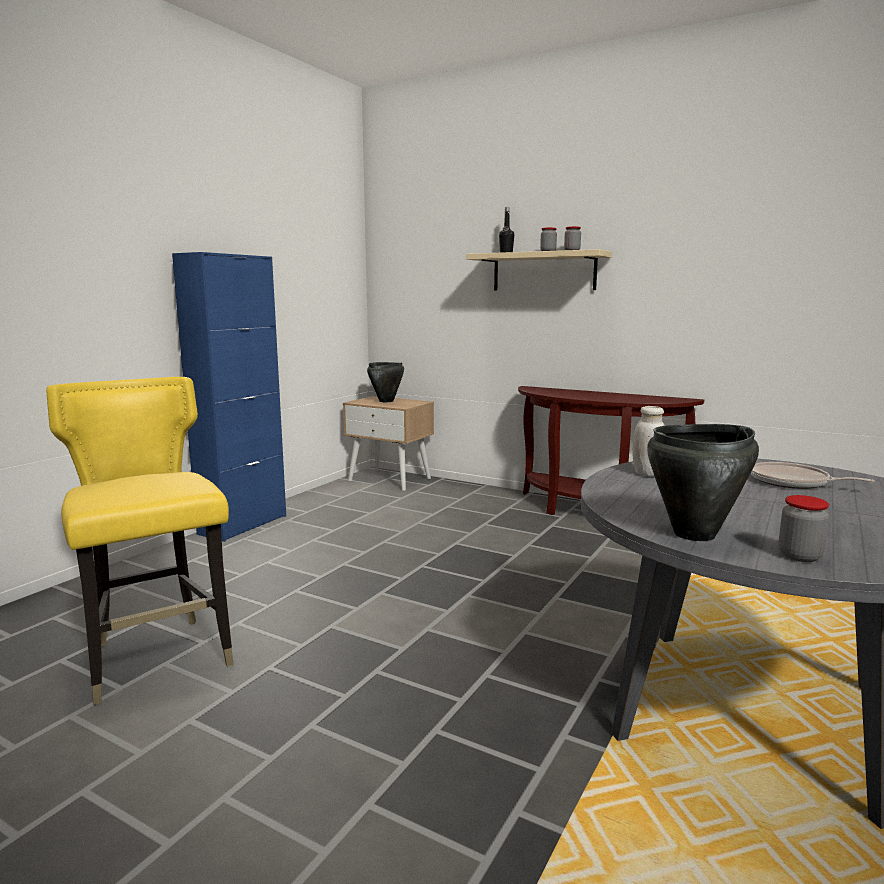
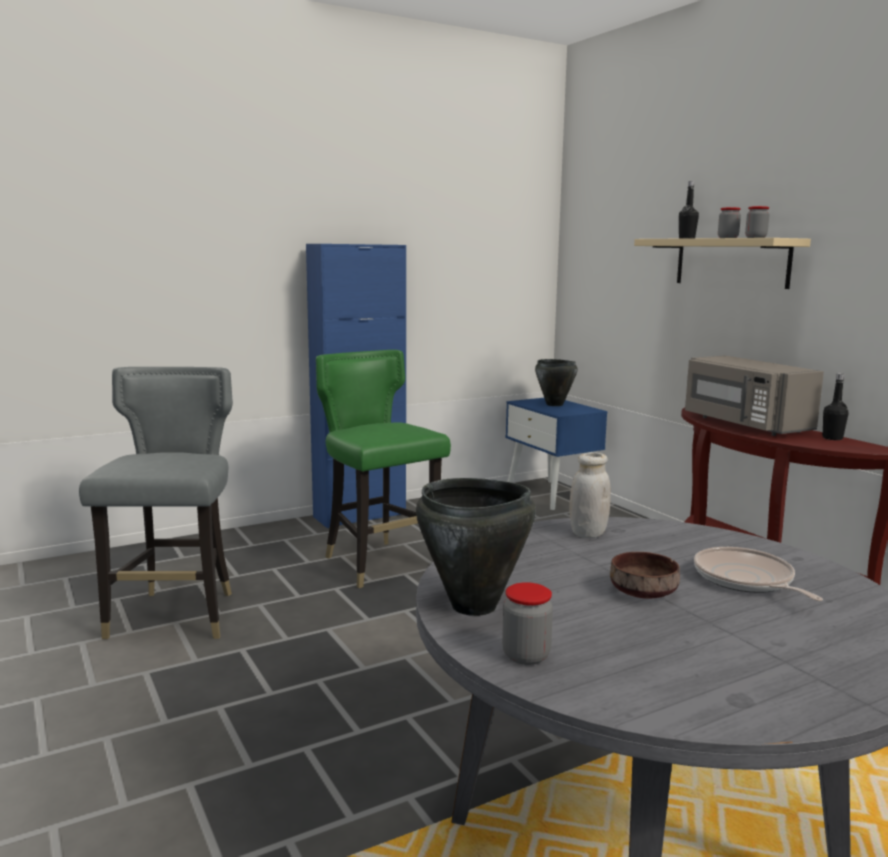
camera: 30 degrees right, 0 degrees up
(158, 658) = (176, 617): yellow chair -> grey chair
(313, 560) = (380, 564): none -> green chair
(390, 479) = (552, 494): beige nightstand -> blue nightstand
(580, 394) = (744, 424): none -> grey microwave
(647, 396) = (832, 438): none -> black bottle
(761, 501) = (641, 592): none -> brown bowl

